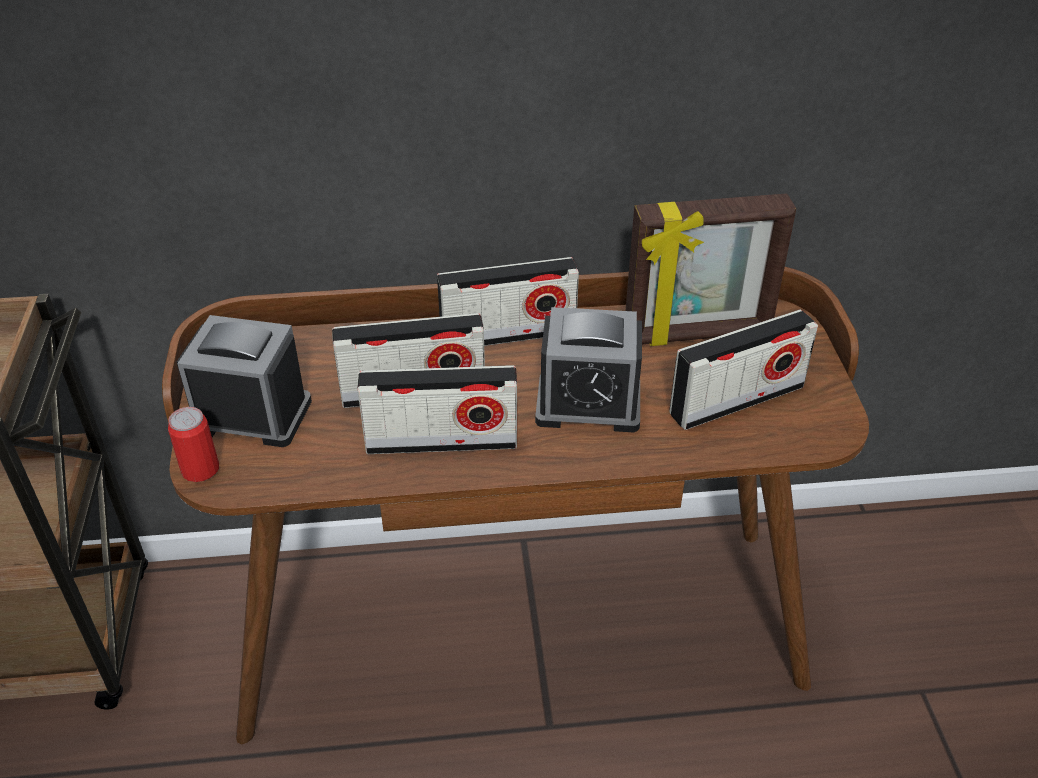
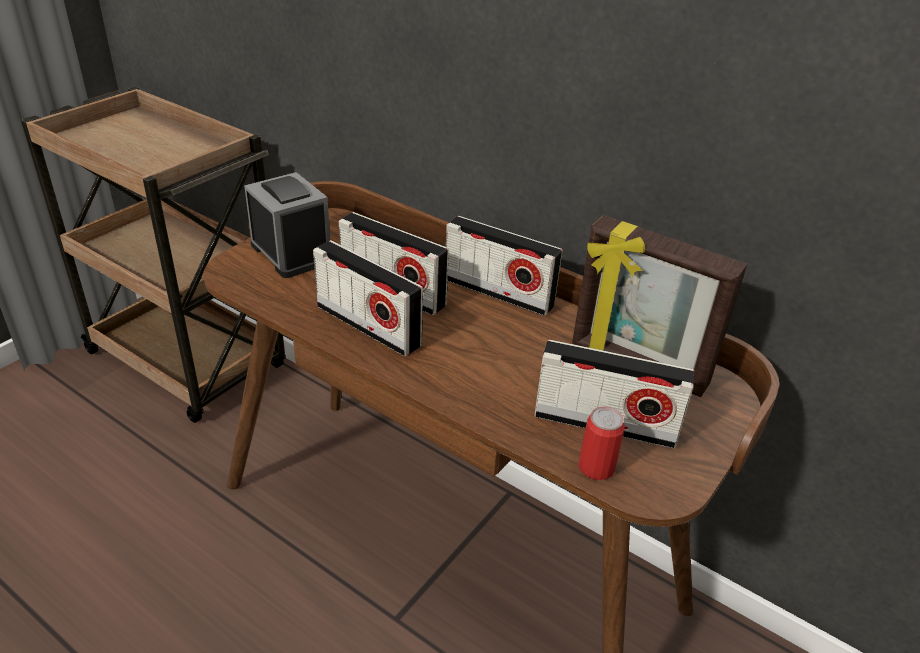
camera: 40 degrees right, 5 degrees down
(200, 469) = (228, 264): can -> can (596, 468)
(588, 404) = (490, 360): alarm clock -> none

